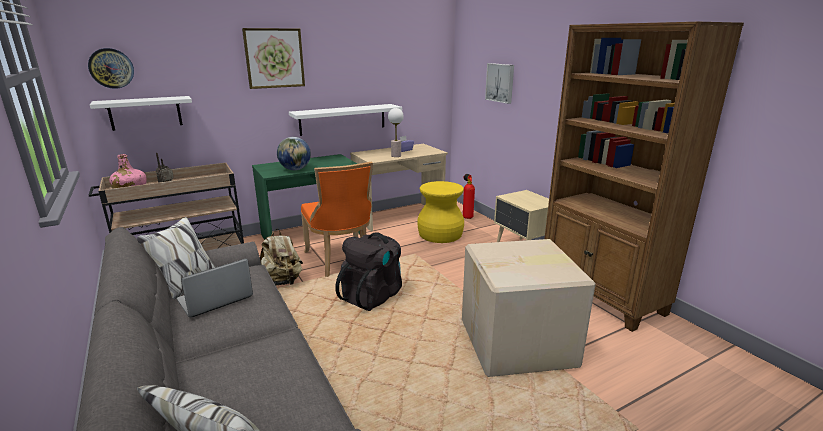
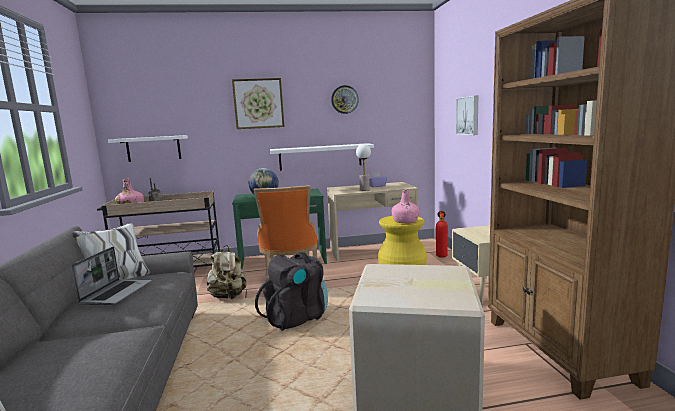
camera: 20 degrees right, 10 degrees down
(111, 68) = (131, 114): wall clock -> wall clock (344, 99)
(214, 299) = (117, 293): laptop -> laptop turned 120 degrees clockwise
(447, 189) = (405, 221): none -> pink bottle

